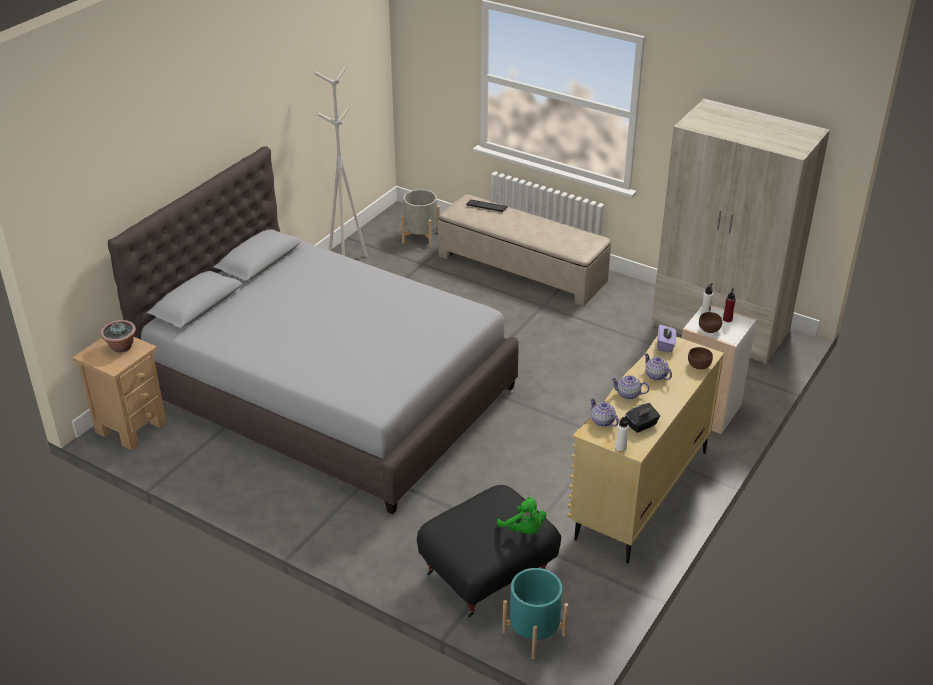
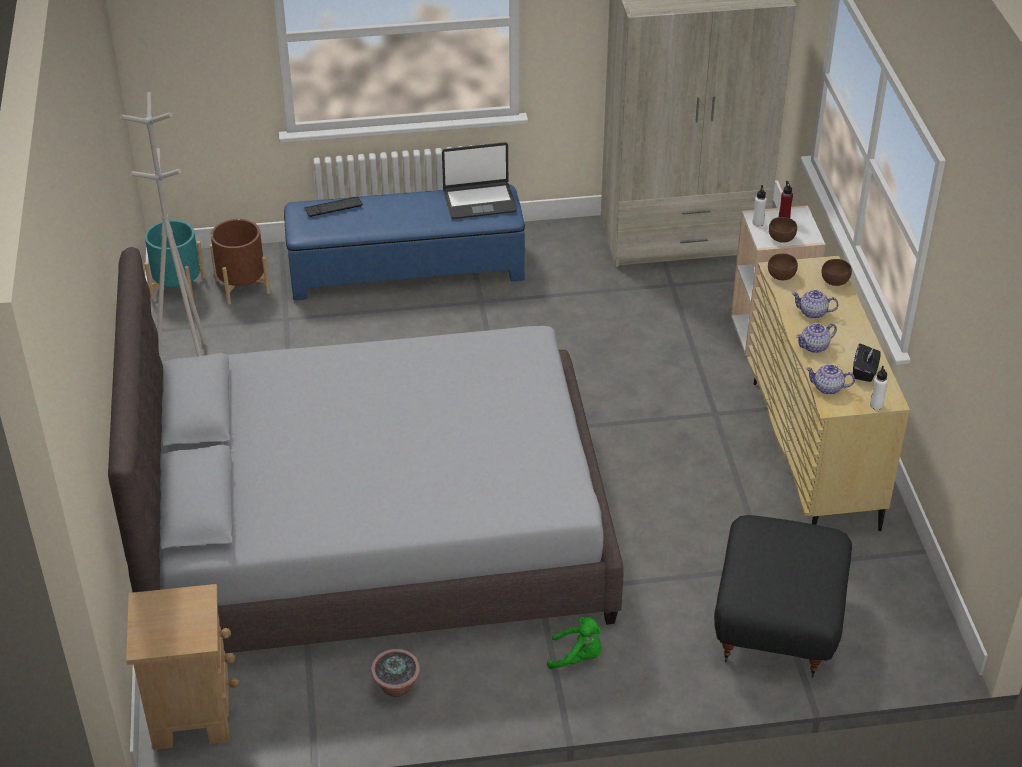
camera: 40 degrees left, 5 degrees up
(121, 347) = (174, 610): potted plant -> potted plant (397, 687)
(421, 237) = (242, 286): grey planter -> brown planter
(522, 268) = (407, 268): beige bench -> blue bench
(524, 530) = (824, 549): green plush toy -> green plush toy (578, 657)
(534, 633) = (885, 653): turquoise planter -> turquoise planter (178, 287)
(575, 238) = (479, 201): none -> laptop
(665, 345) = (781, 275): purple tissue box -> brown bowl

